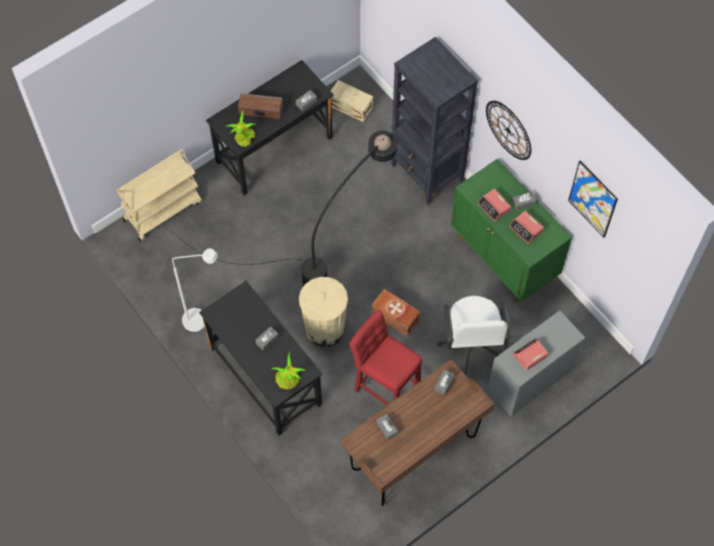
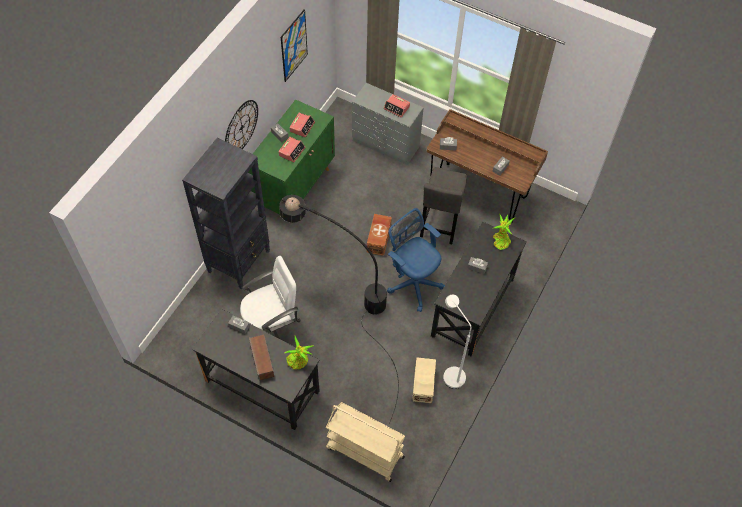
camera: 115 degrees left, 5 degrees down
(325, 329) = (413, 282): beige trash can -> blue office chair
(350, 105) = (191, 343): beige storage box -> beige storage box (422, 384)
(384, 388) = (439, 226): red stool -> grey stool
(471, 344) = (376, 185): white office chair -> white office chair (271, 325)

